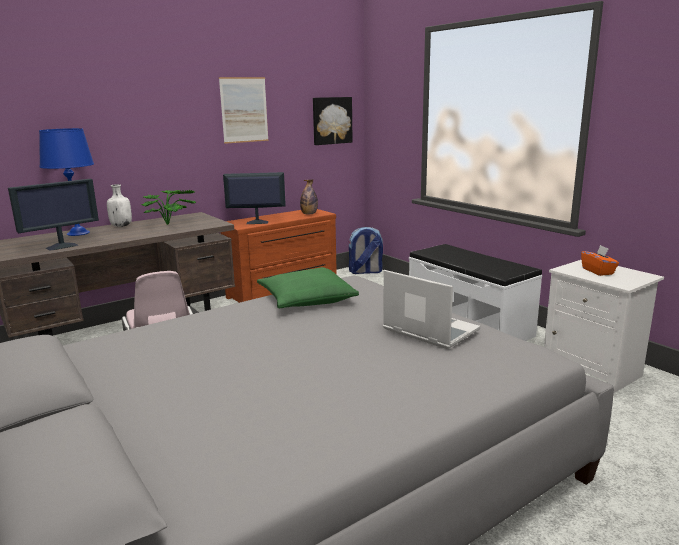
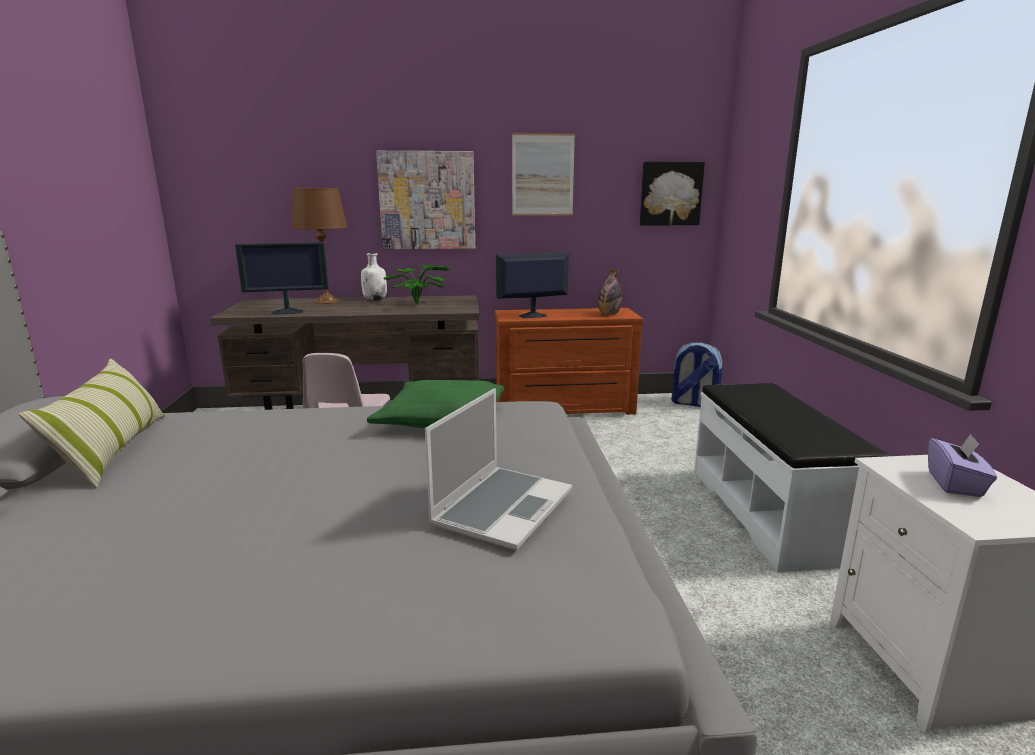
camera: 30 degrees right, 0 degrees up
(78, 233) = (327, 301): blue table lamp -> brown table lamp
(93, 372) = (113, 449): none -> pillow
(154, 135) = (427, 200): none -> picture
(256, 222) = (532, 316): monitor -> monitor turned 45 degrees counterclockwise
(428, 330) = (502, 507): laptop -> laptop turned 45 degrees clockwise
(598, 271) = (955, 484): orange tissue box -> purple tissue box

